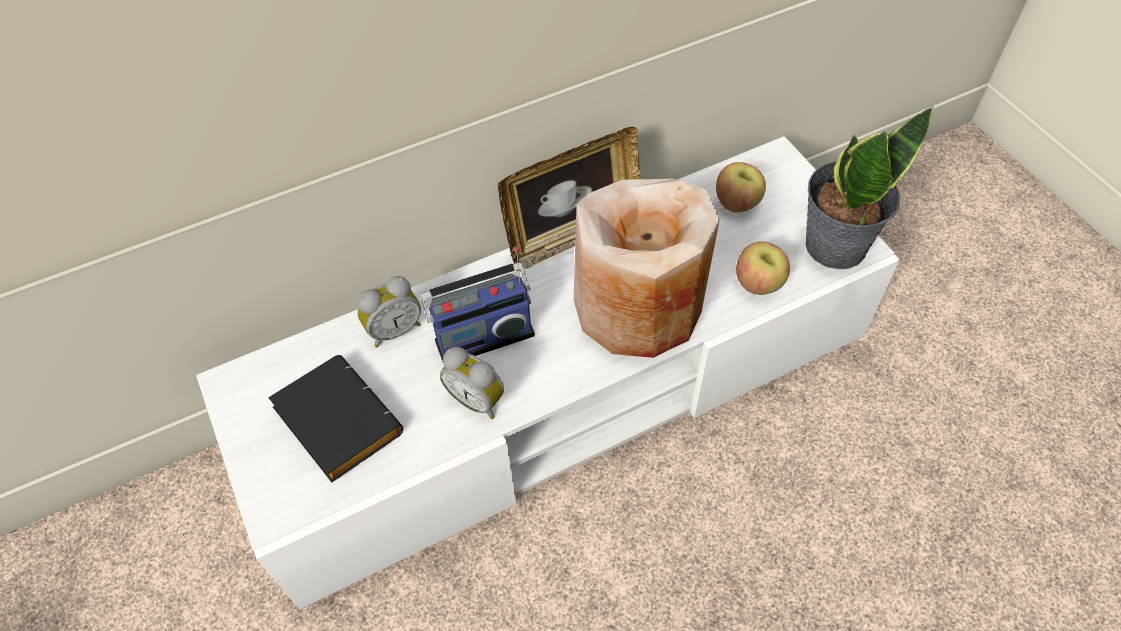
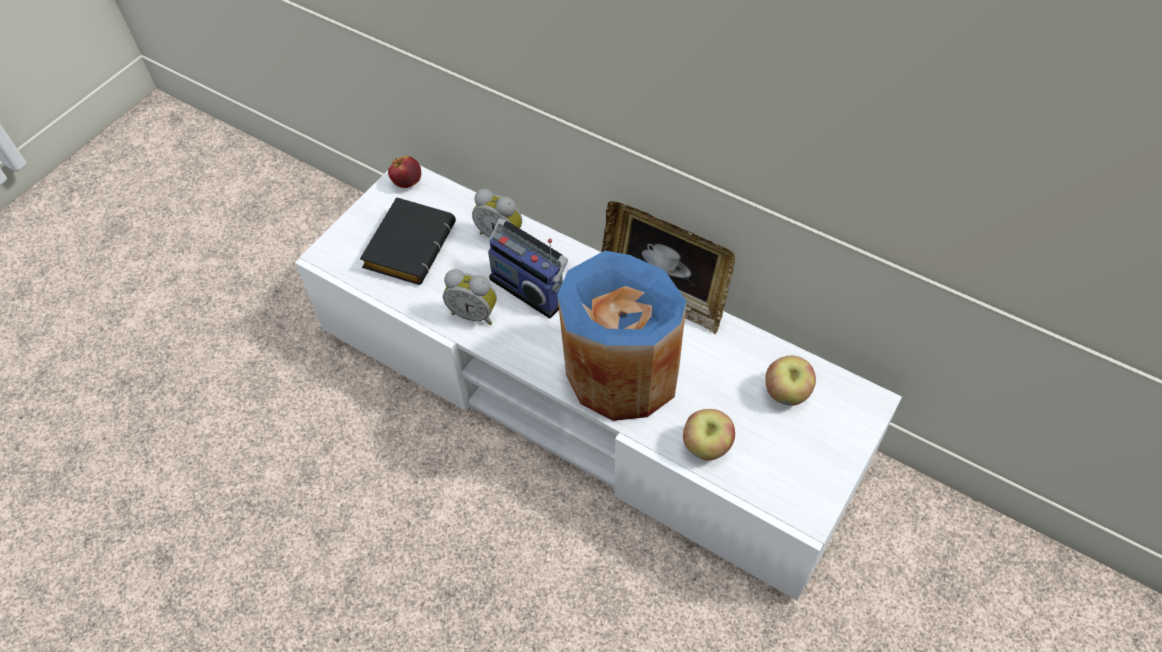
camera: 60 degrees right, 0 degrees up
(242, 385) = (407, 183): none -> apple
(478, 399) = (474, 313): alarm clock -> alarm clock turned 75 degrees counterclockwise
(638, 308) = (621, 372): beige vase -> blue vase
(834, 245) = (795, 488): potted plant -> none

